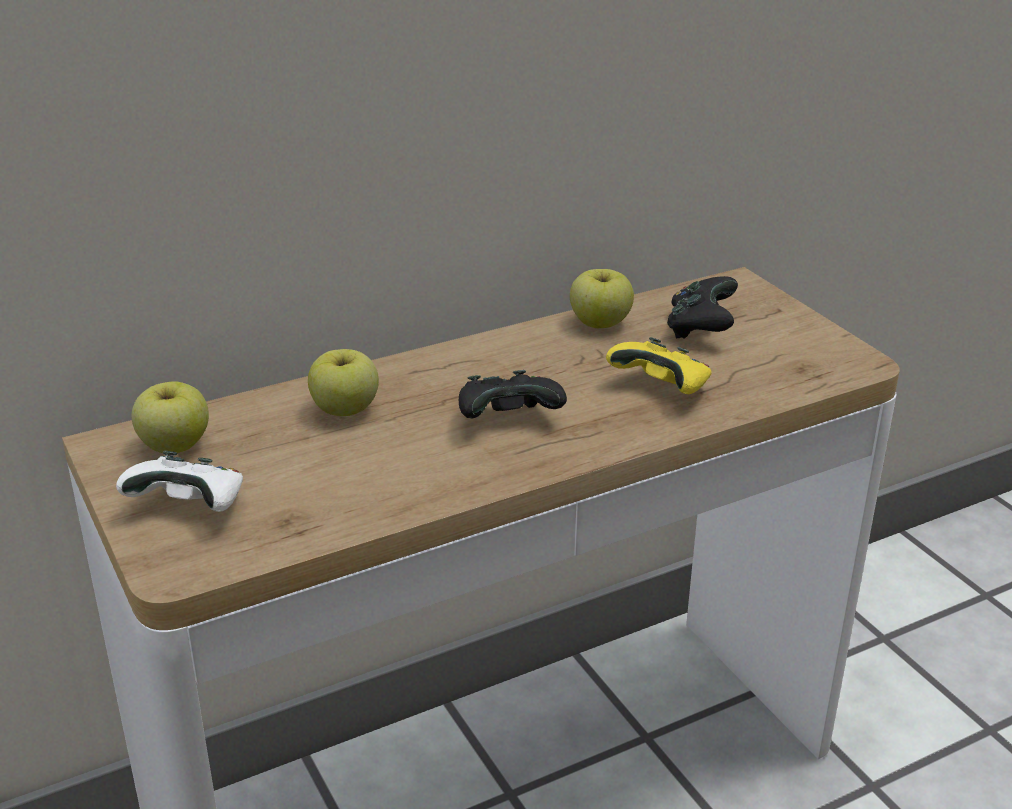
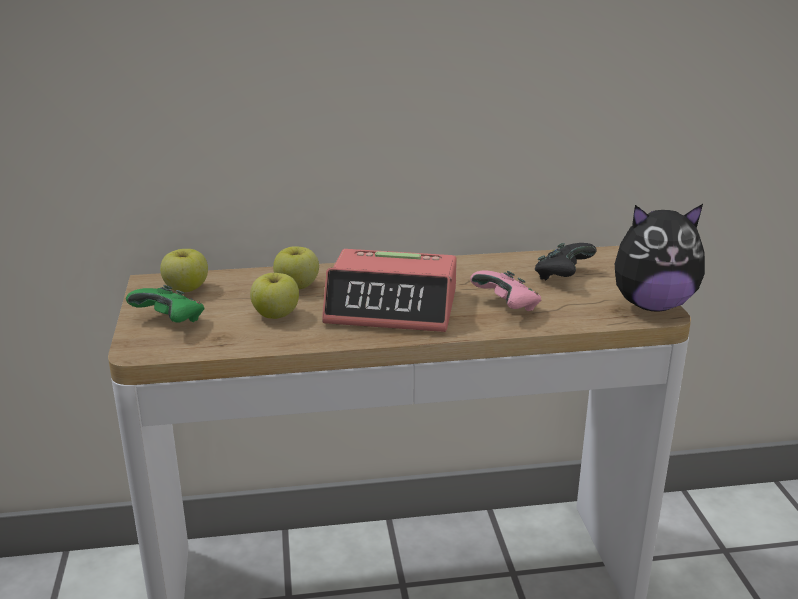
camera: 20 degrees right, 5 degrees down
(191, 508) = (171, 321): white game controller -> green game controller
(508, 419) = (392, 307): black game controller -> alarm clock
(600, 323) = (495, 263): apple -> apple (276, 315)
(662, 389) = (507, 307): yellow game controller -> pink game controller
(839, 353) = (652, 305): none -> plush toy

